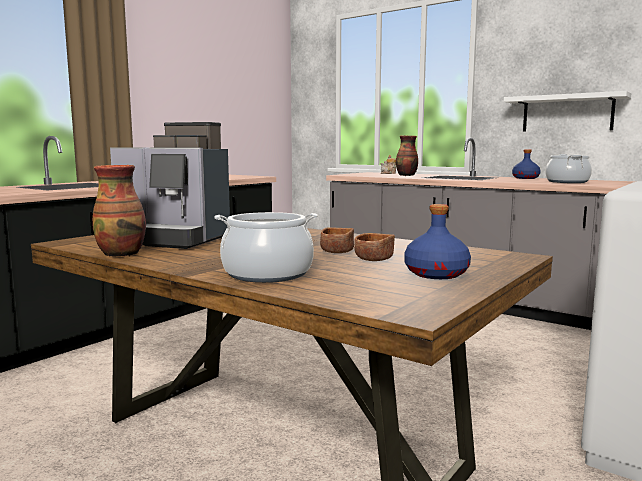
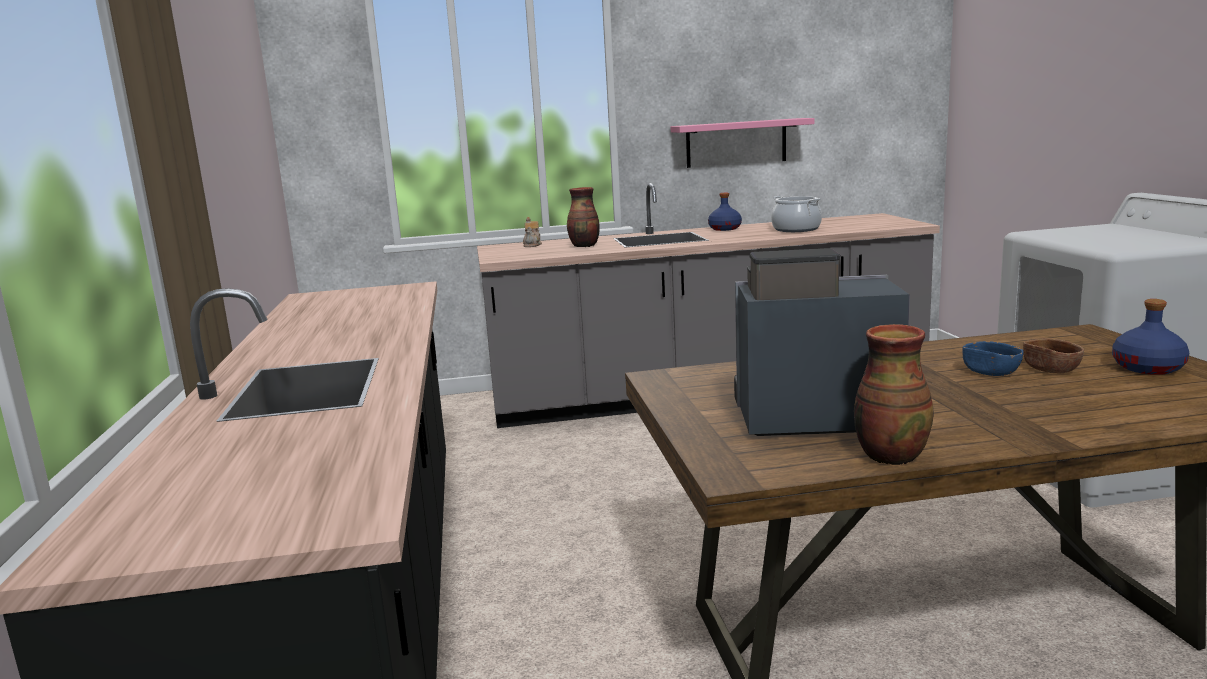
camera: 45 degrees left, 5 degrees up
(174, 240) = (808, 418): coffee machine -> coffee machine turned 150 degrees counterclockwise
(267, 274) = (1098, 416): cooking pot -> none
(337, 251) = (990, 372): brown bowl -> blue bowl
(567, 113) = (736, 143): white shelf -> pink shelf

